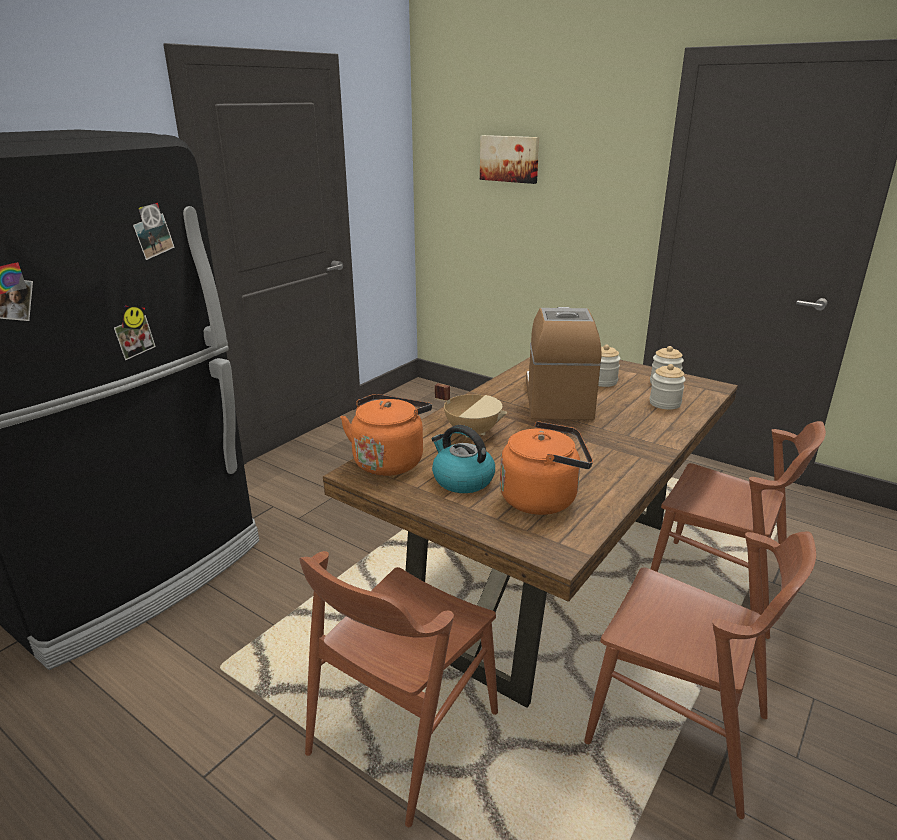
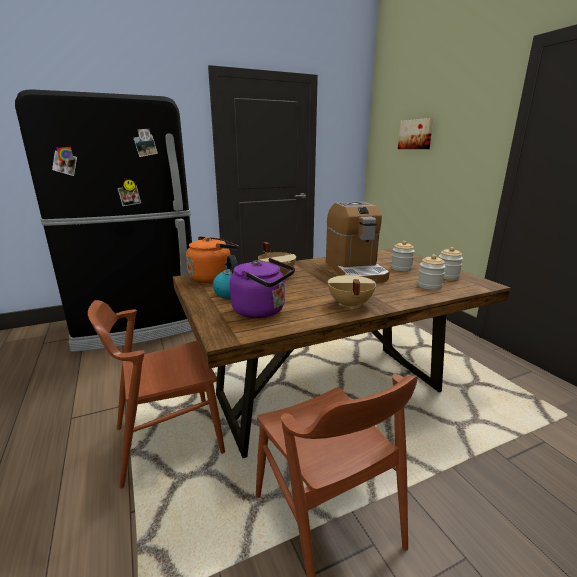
camera: 30 degrees right, 5 degrees down
(543, 498) = (262, 311): orange kettle -> purple kettle
(557, 399) = (355, 271): coffee machine -> coffee machine turned 135 degrees clockwise
(623, 458) = (349, 305): none -> beige cooking pot
(717, 586) = (452, 443): brown chair -> none

